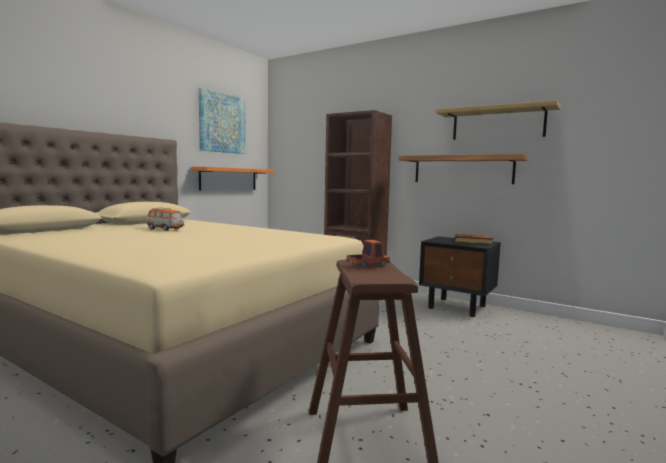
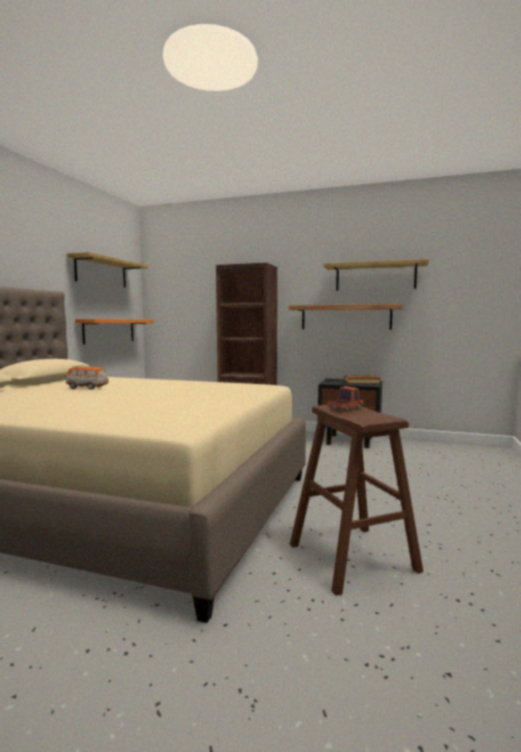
camera: 15 degrees left, 0 degrees up
(222, 123) = (101, 272): picture -> shelf

